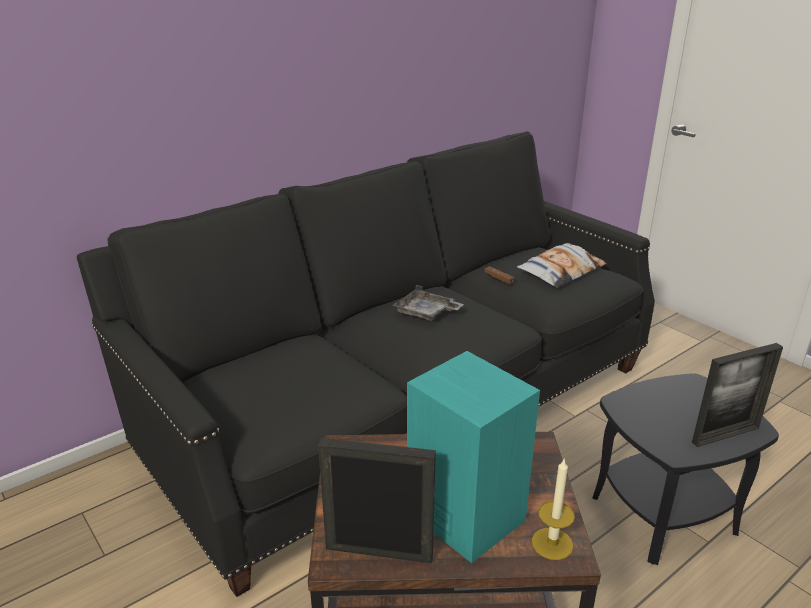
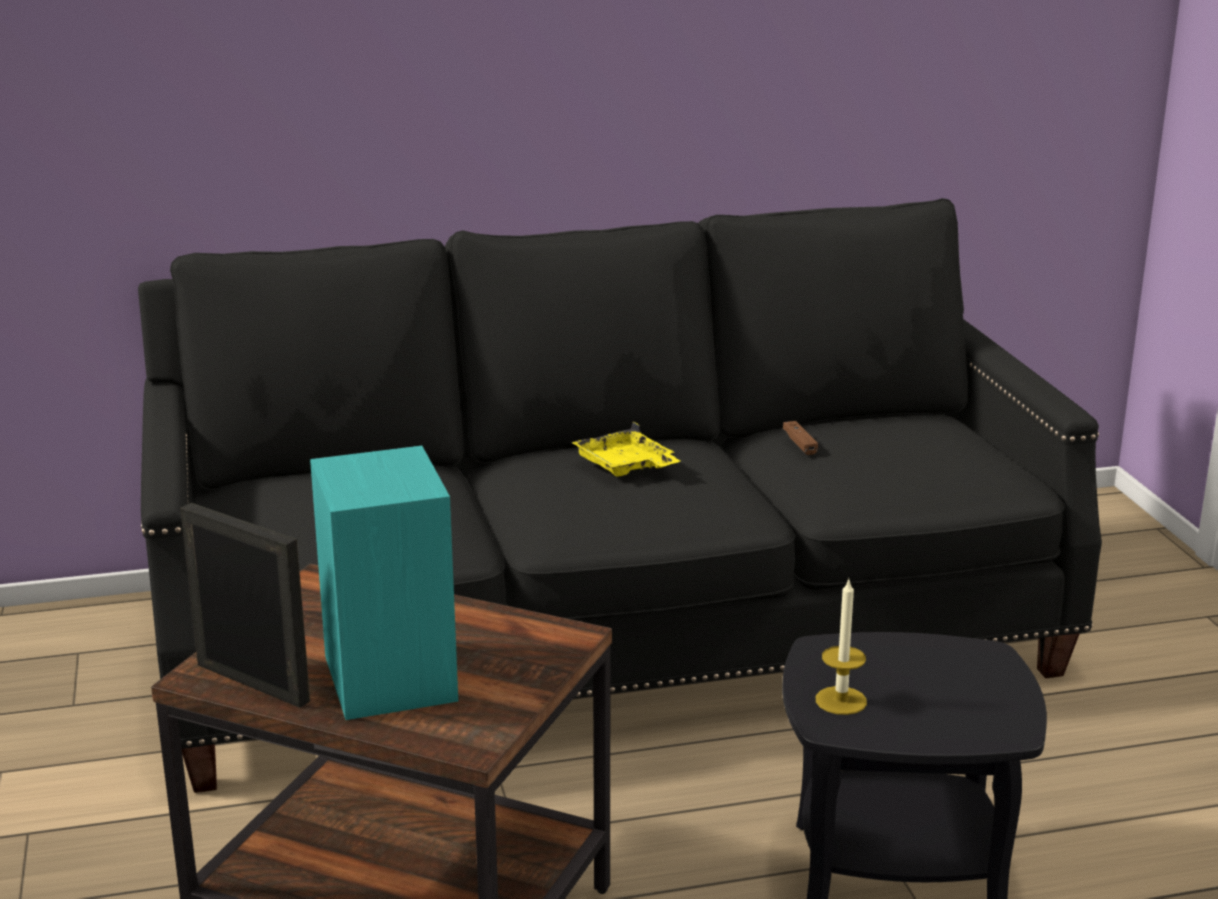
camera: 25 degrees right, 5 degrees down
(426, 313) = (625, 466): grey tray -> yellow tray
(552, 543) = (463, 730): candle -> candle (841, 700)
(561, 271) = (920, 452): pillow -> none
(725, 435) = (943, 726): picture frame -> none

